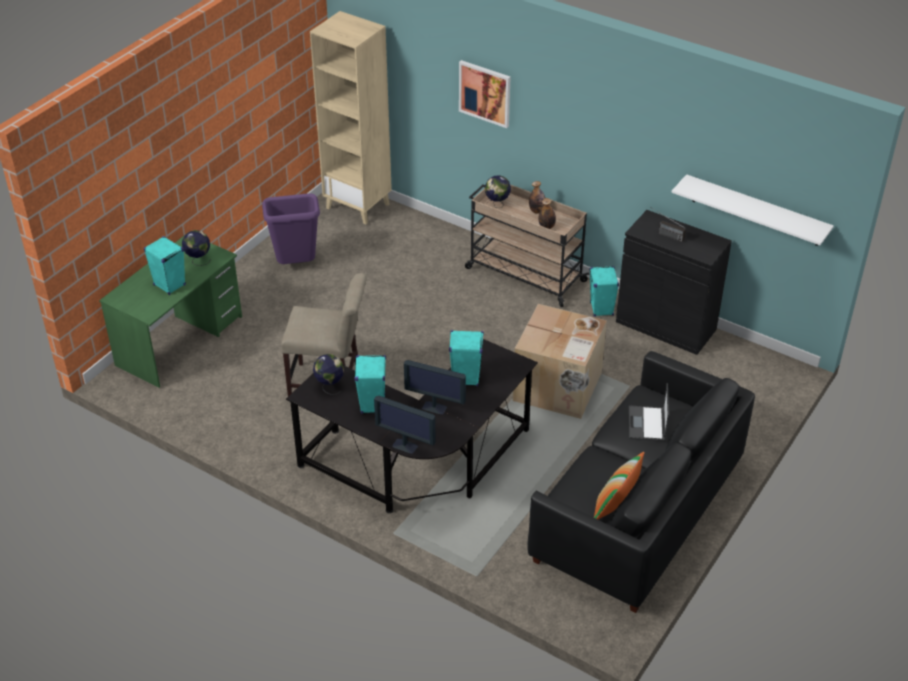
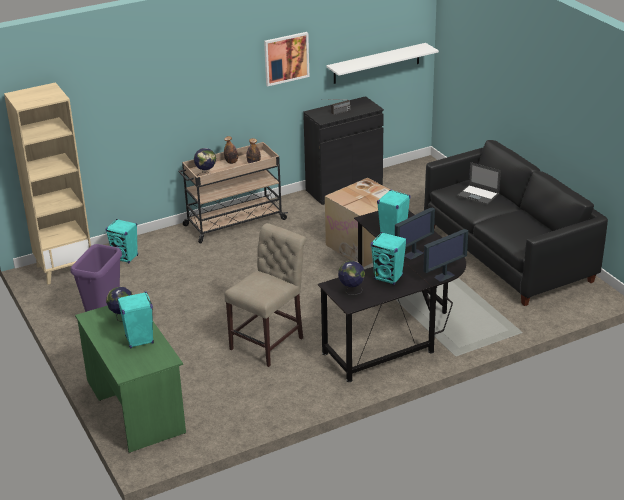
camera: 60 degrees left, 10 degrees down
(485, 93) = (157, 93): picture -> picture (286, 58)
(601, 309) = (303, 205): turquoise speaker -> turquoise speaker (125, 257)
(615, 506) = (543, 229): pillow -> none

